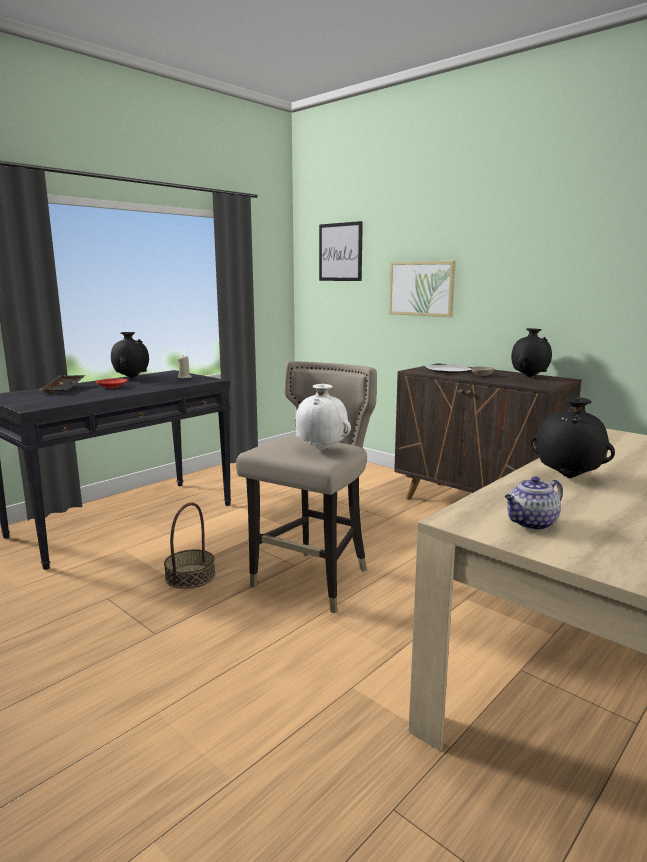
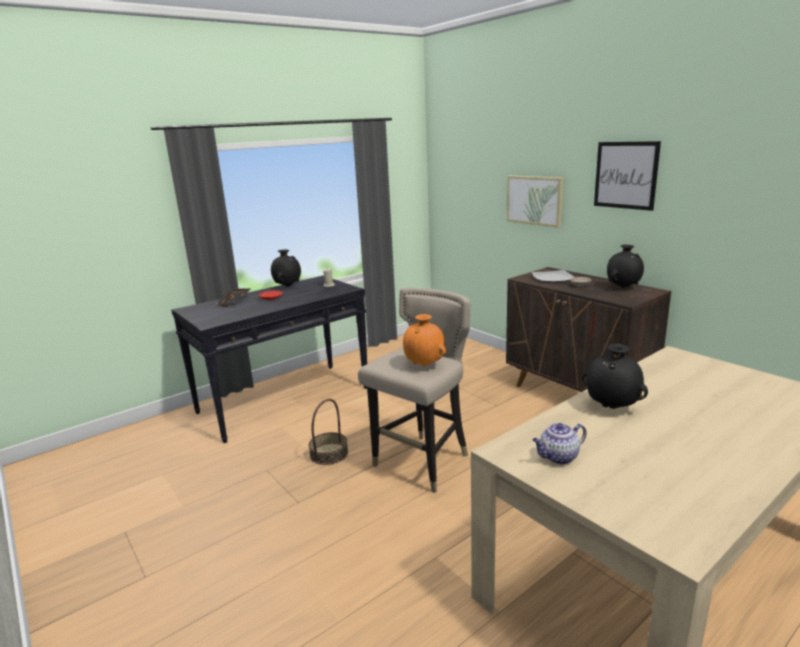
camera: 10 degrees right, 5 degrees up
(322, 449) = (424, 365): white vase -> orange vase
(340, 252) = (465, 163): picture -> picture (625, 175)

